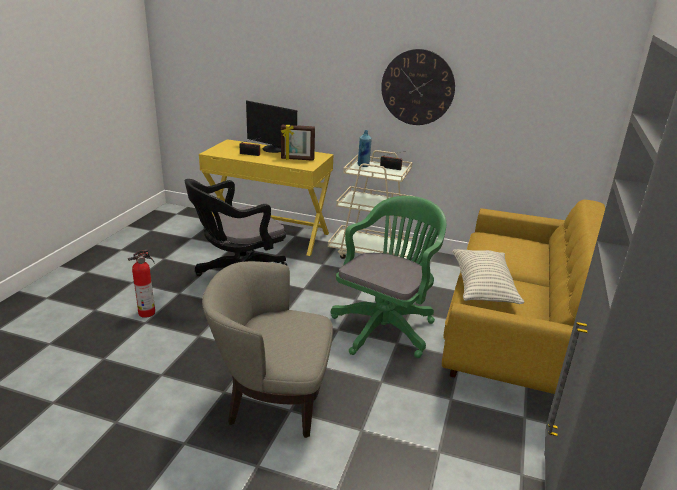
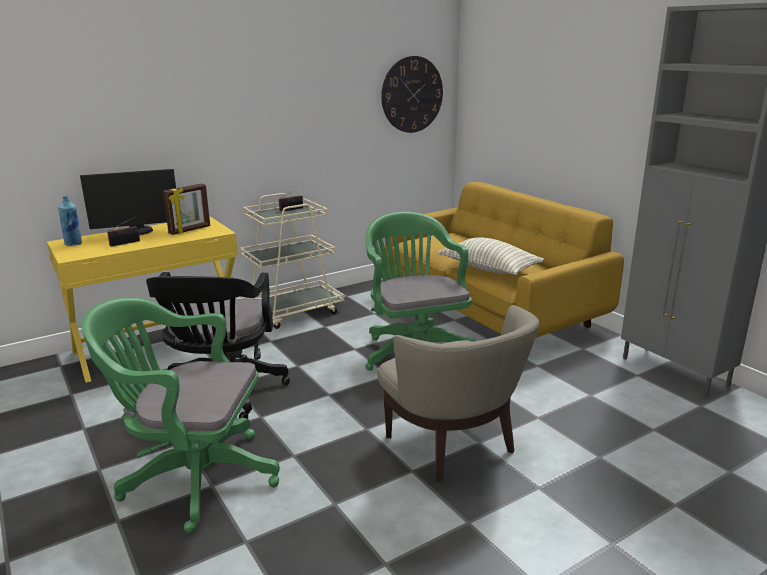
camera: 50 degrees left, 5 degrees down
(148, 312) = (193, 477): fire extinguisher -> green office chair
(273, 399) = (454, 446): beige armchair -> beige armchair turned 75 degrees counterclockwise
(363, 165) = (264, 215): blue bottle -> blue bottle (74, 244)
(417, 87) = (291, 116): wall clock -> wall clock (412, 94)

